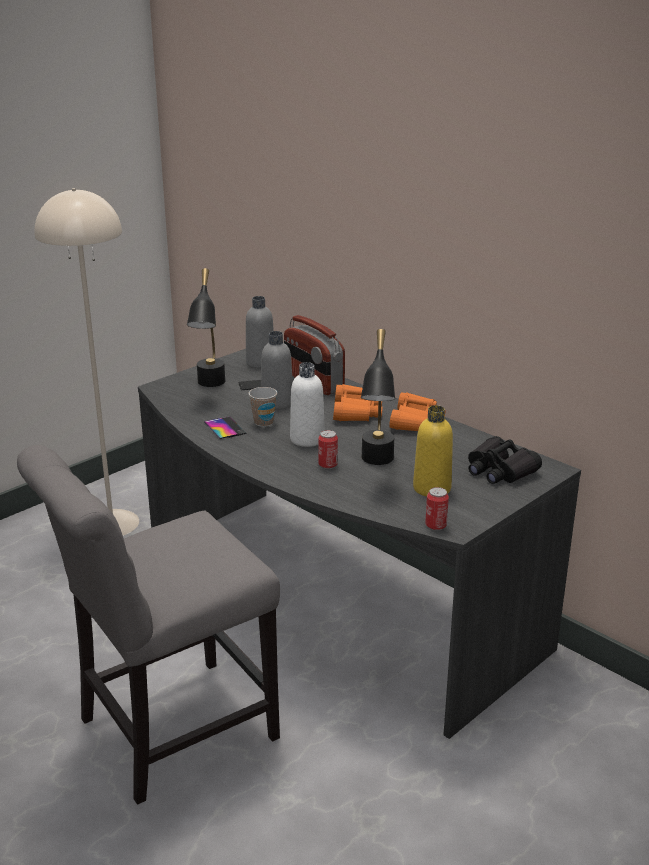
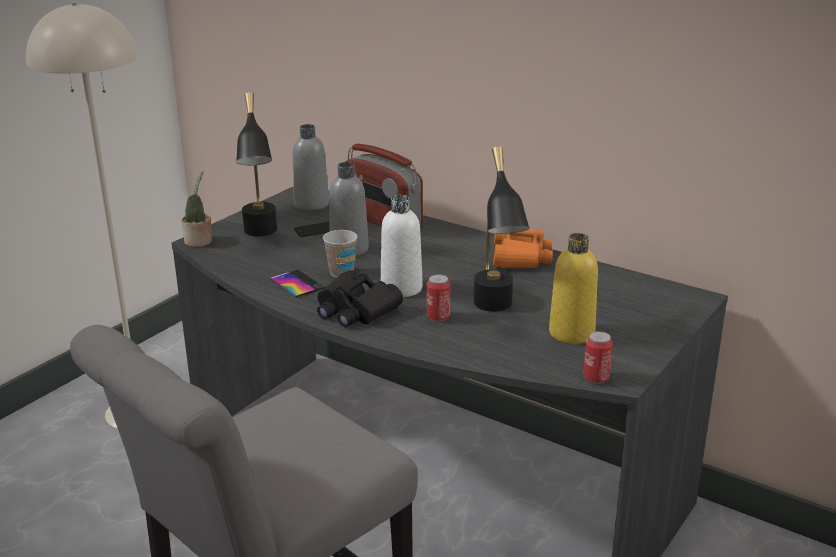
camera: 10 degrees left, 0 degrees up
(160, 387) = (199, 241): none -> potted plant
(356, 412) = (446, 251): orange binoculars -> none
(499, 470) = (639, 304): black binoculars -> black binoculars (355, 310)

